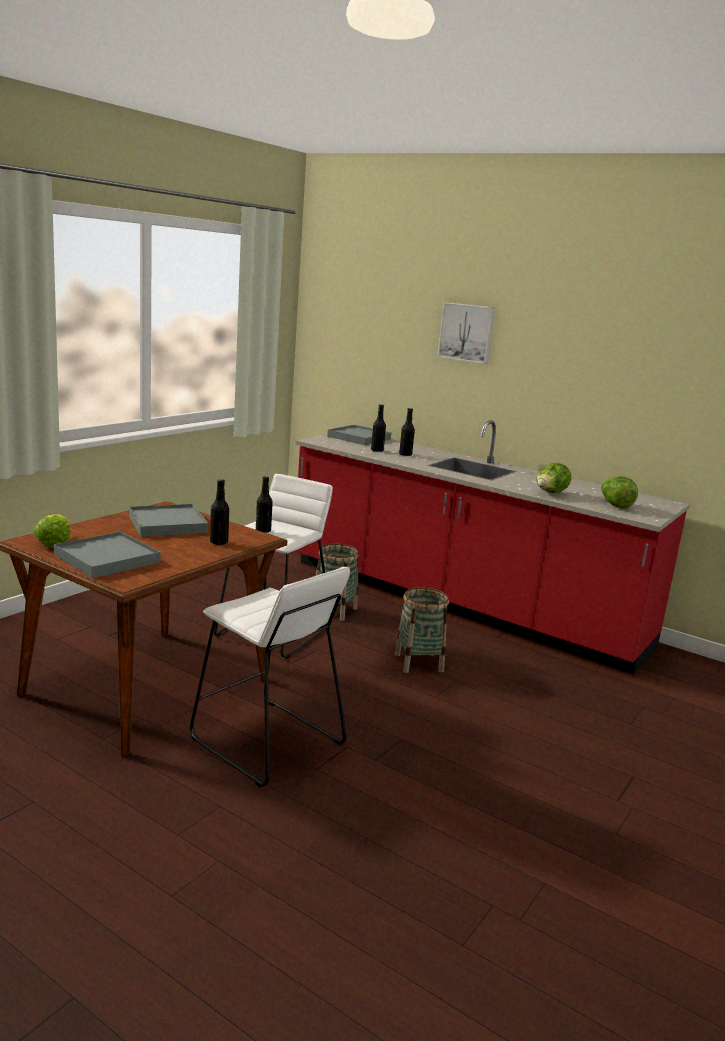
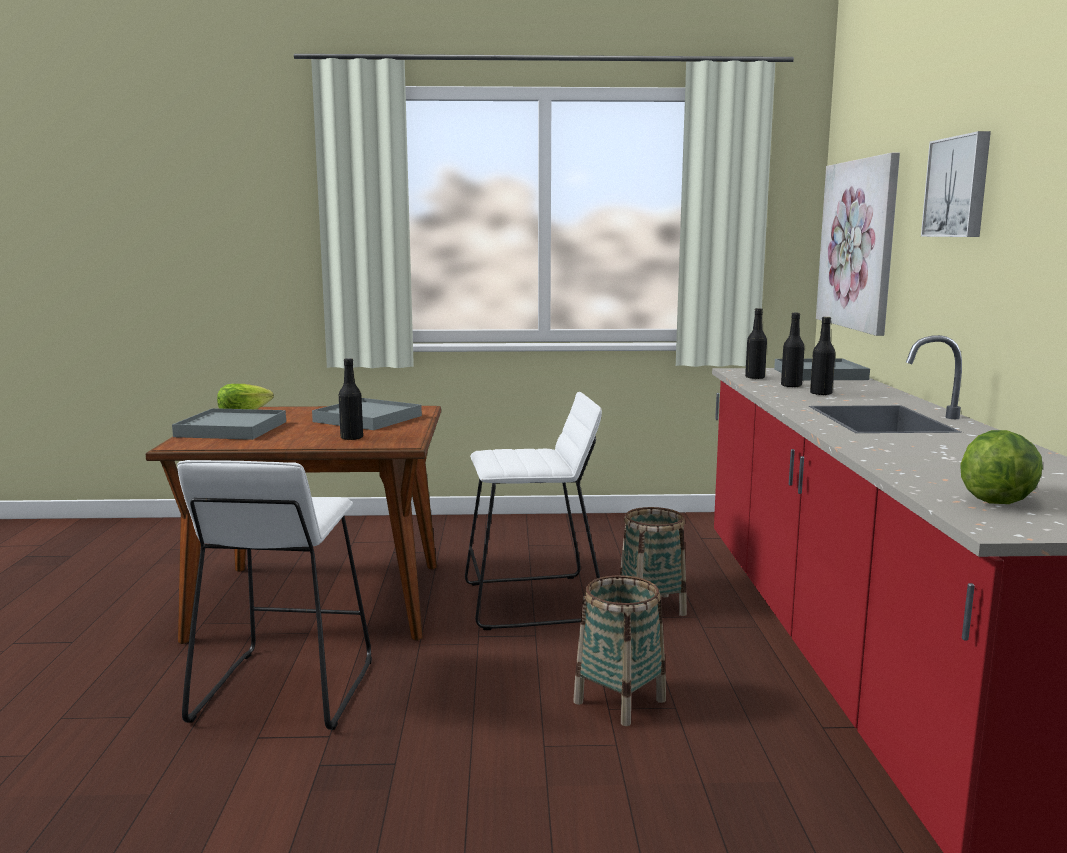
camera: 55 degrees right, 5 degrees down
(263, 531) = (506, 455): black bottle -> black bottle (755, 378)
(351, 349) = (857, 244): none -> picture
(550, 493) = (907, 461): lettuce -> none

